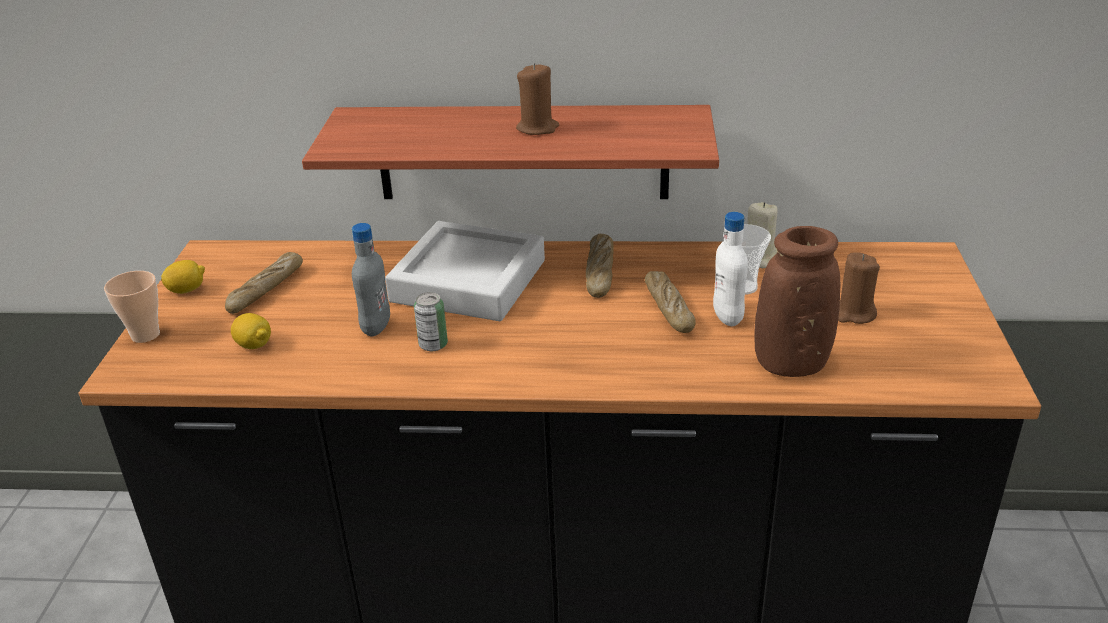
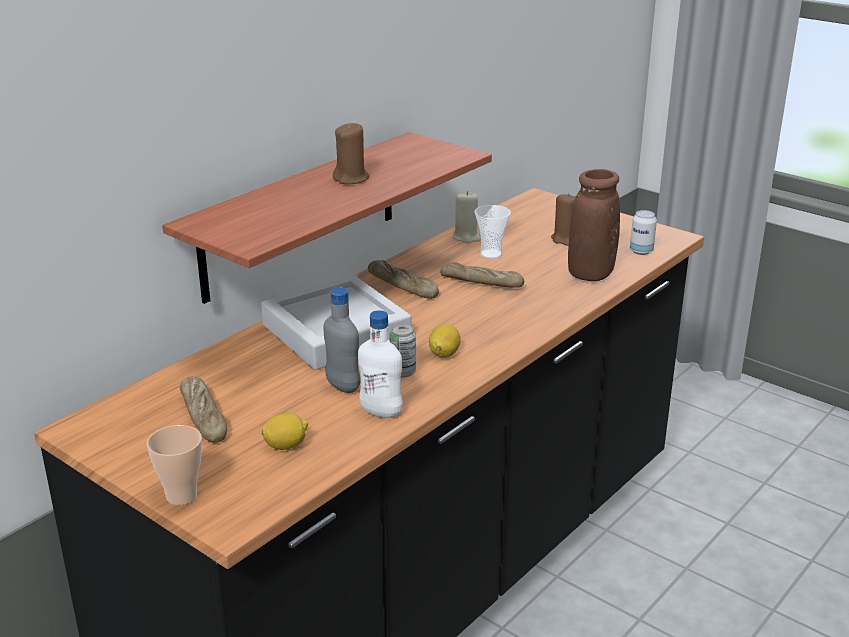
camera: 55 degrees left, 5 degrees down
(187, 290) = (134, 455): lemon -> lemon (444, 353)
(727, 317) = (517, 271): white bottle -> white bottle (381, 412)
(910, 375) = (641, 251): none -> can

